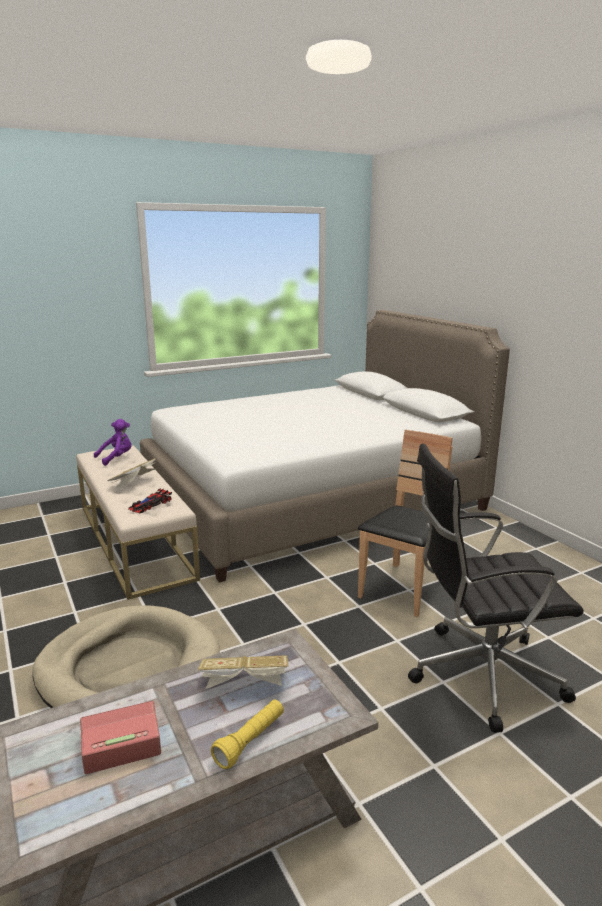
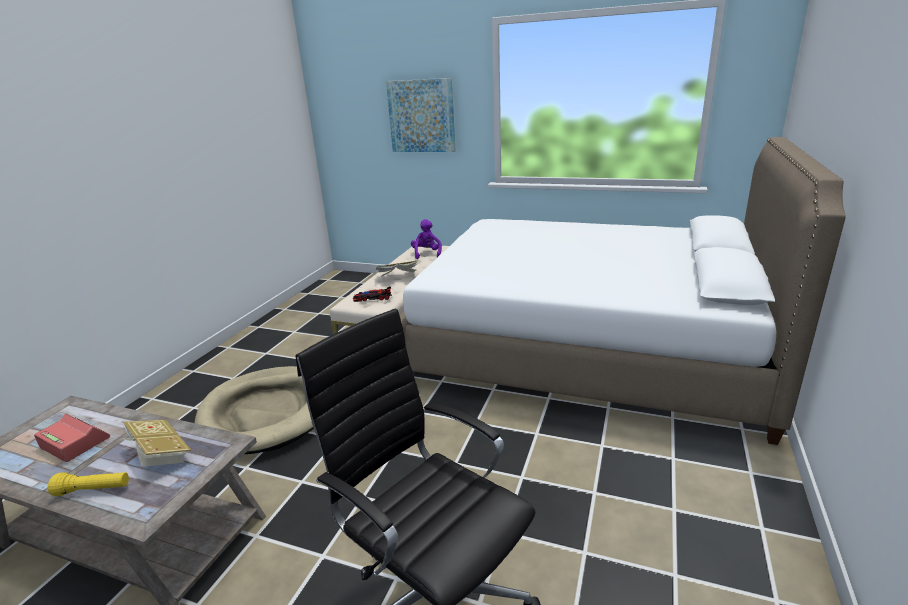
camera: 50 degrees right, 5 degrees up
(56, 304) = (421, 116): none -> picture
(116, 458) = (427, 254): purple plush toy -> purple plush toy turned 105 degrees counterclockwise
(402, 589) = (517, 472): brown chair -> none

